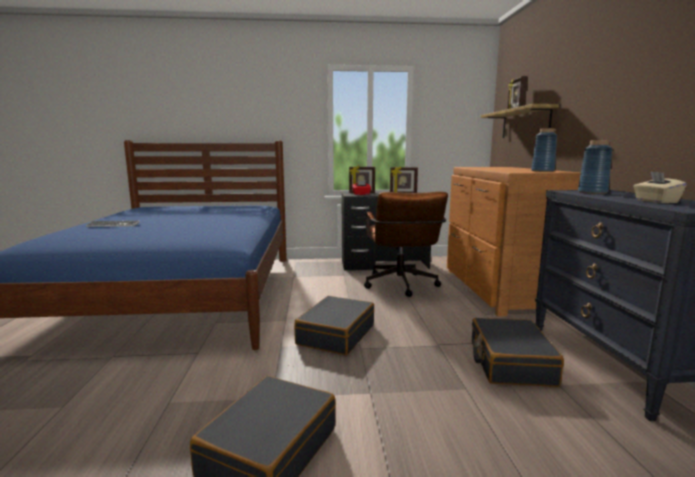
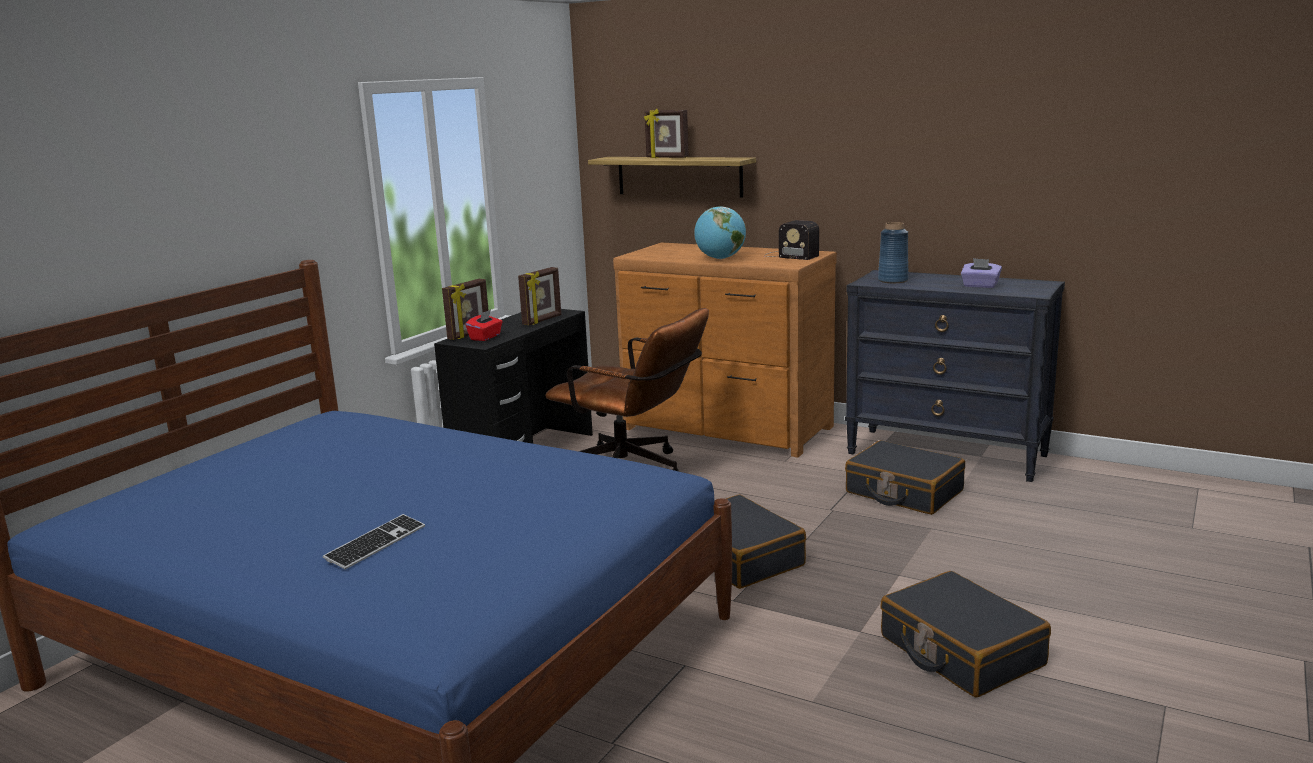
camera: 55 degrees left, 5 degrees up
(497, 169) = (720, 258): none -> globe
(543, 171) = (789, 255): blue vase -> radio
(655, 201) = (980, 286): beige tissue box -> purple tissue box

